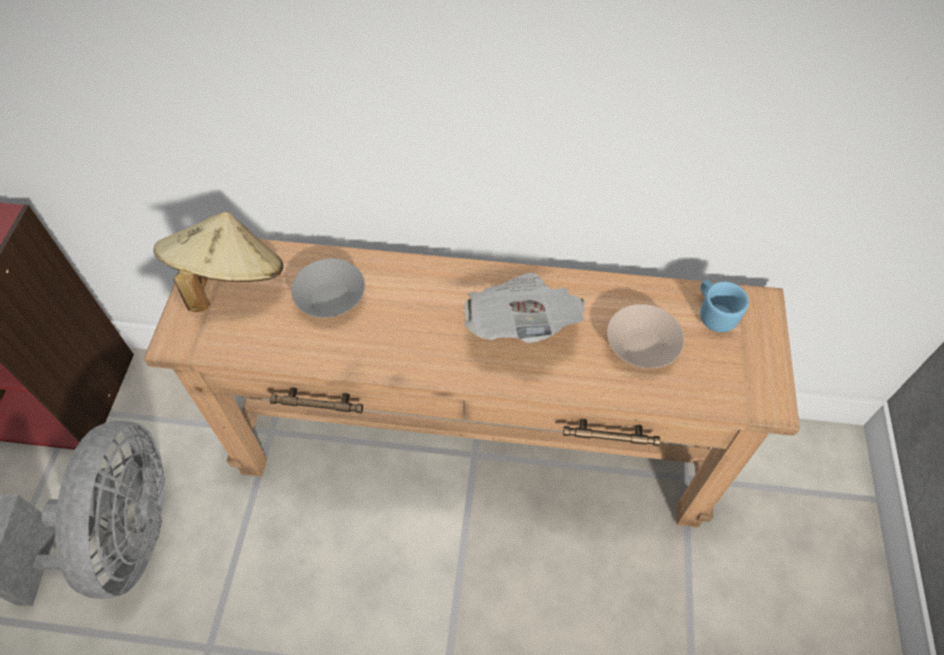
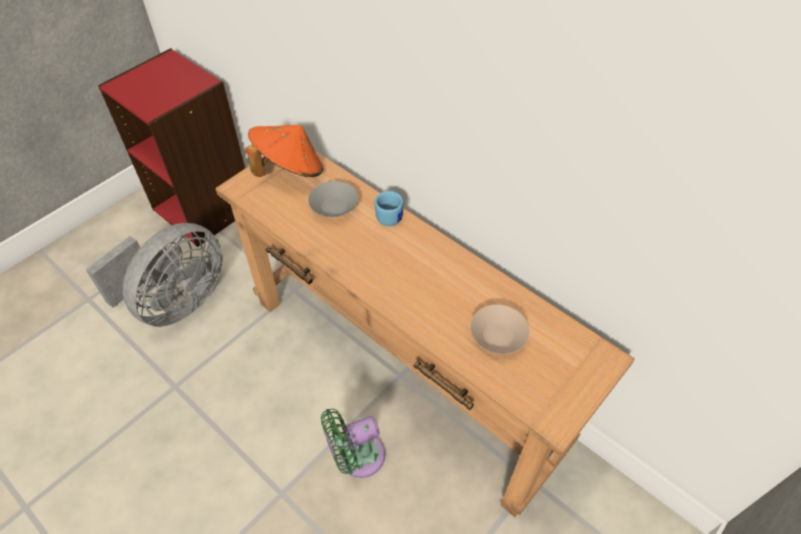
camera: 35 degrees right, 5 degrees down
(229, 280) = (289, 170): beige hat -> orange hat
(497, 577) = (356, 457): none -> green fan
(521, 324) = (431, 281): newspaper -> none
(714, 314) = (566, 346): blue mug -> blue mug (390, 215)

